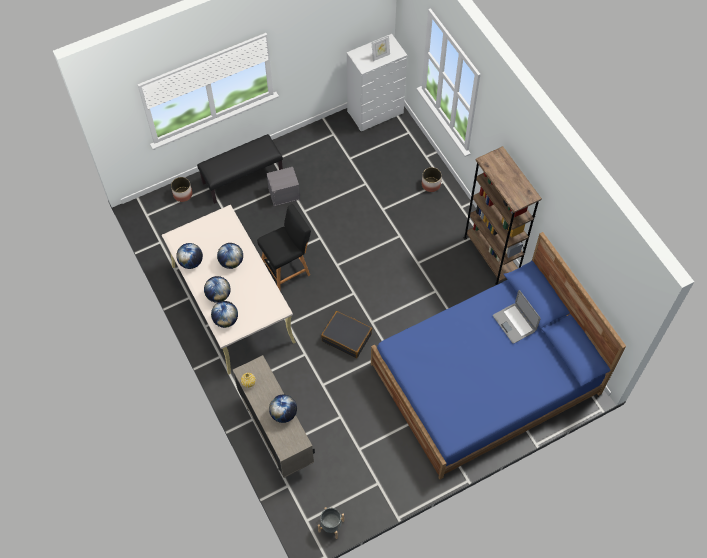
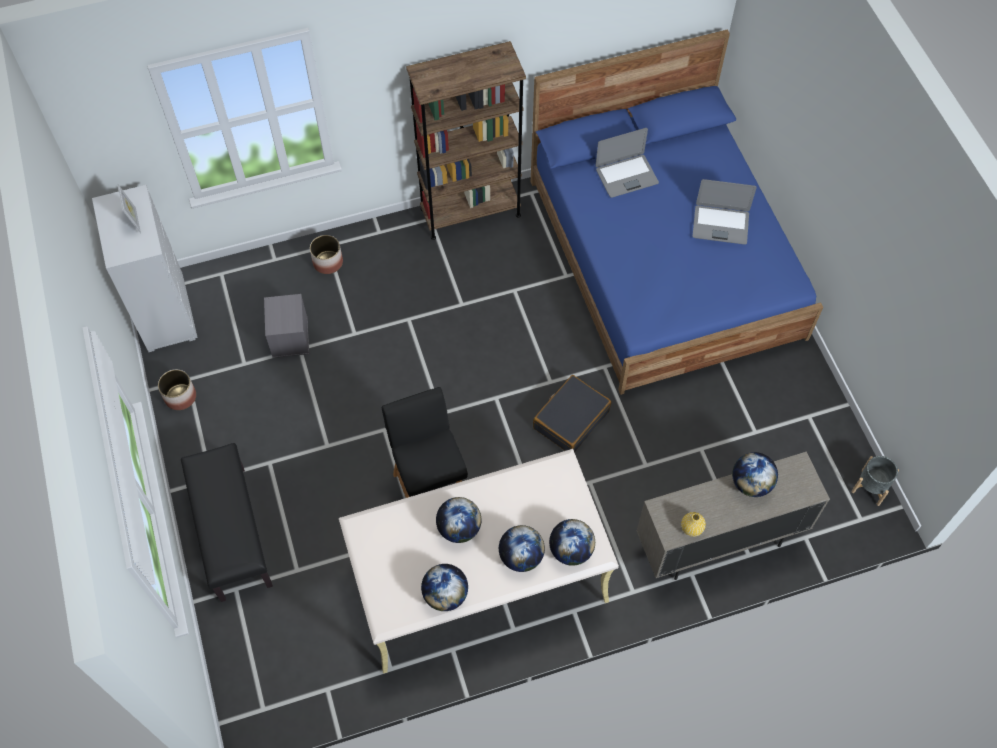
camera: 80 degrees left, 0 degrees up
(183, 194) = (235, 639): planter -> planter (180, 397)
(284, 193) = (283, 470): grey storage box -> grey storage box (289, 336)
(488, 386) = (720, 224): none -> laptop

